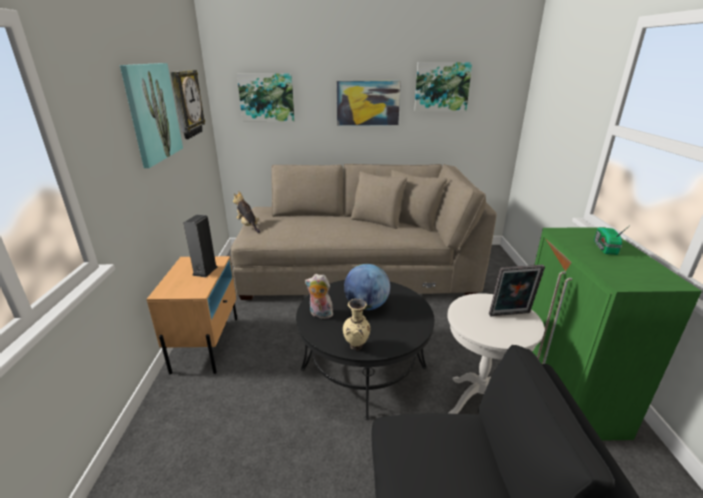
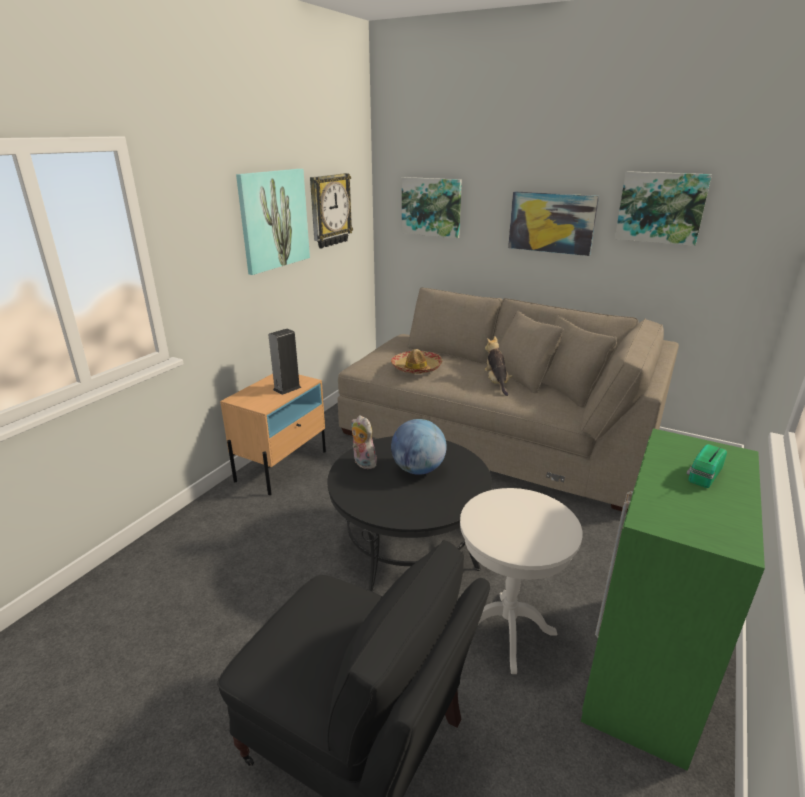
camera: 30 degrees right, 0 degrees up
(248, 226) = (372, 353): plush toy -> plush toy (496, 383)
(297, 229) = (416, 368): none -> hat
(356, 347) = (366, 505): beige vase -> none
(510, 315) = (544, 527): picture frame -> none

